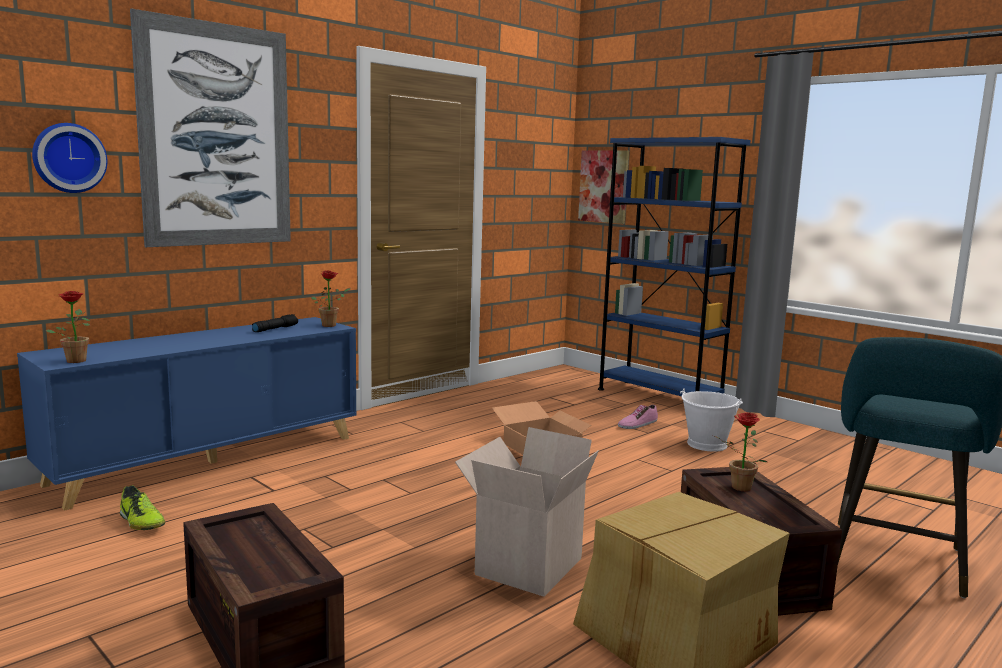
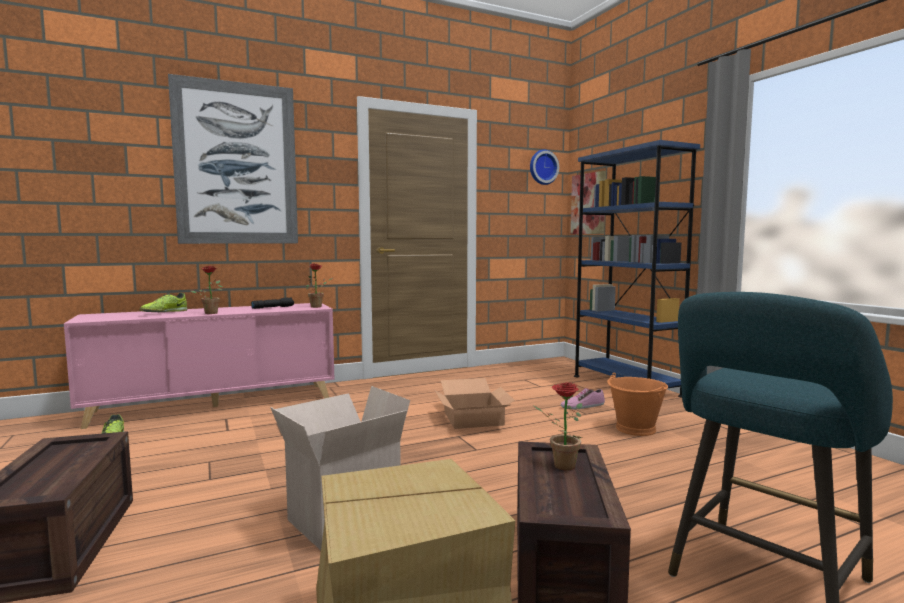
camera: 20 degrees right, 5 degrees down
(68, 158) = (120, 179): wall clock -> wall clock (542, 167)
(75, 360) = (98, 319): potted plant -> potted plant (211, 313)
(145, 344) = (164, 313): none -> shoe
(210, 459) = (216, 404): blue cabinet -> pink cabinet
(707, 445) = (636, 429): white bucket -> orange bucket

